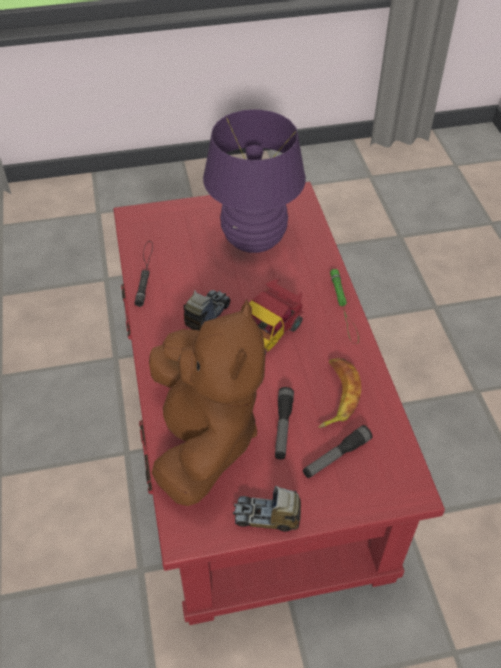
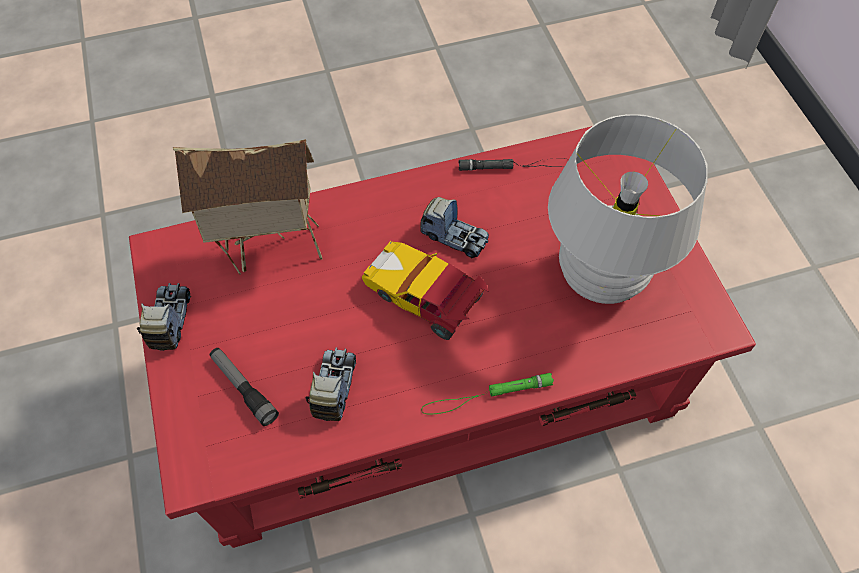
camera: 85 degrees right, 10 degrees up
(203, 439) = (271, 252): brown plush toy -> toy house
(254, 240) = (600, 277): purple table lamp -> white table lamp
(283, 427) = (286, 329): flashlight -> none
(336, 395) = (334, 387): banana -> toy truck

